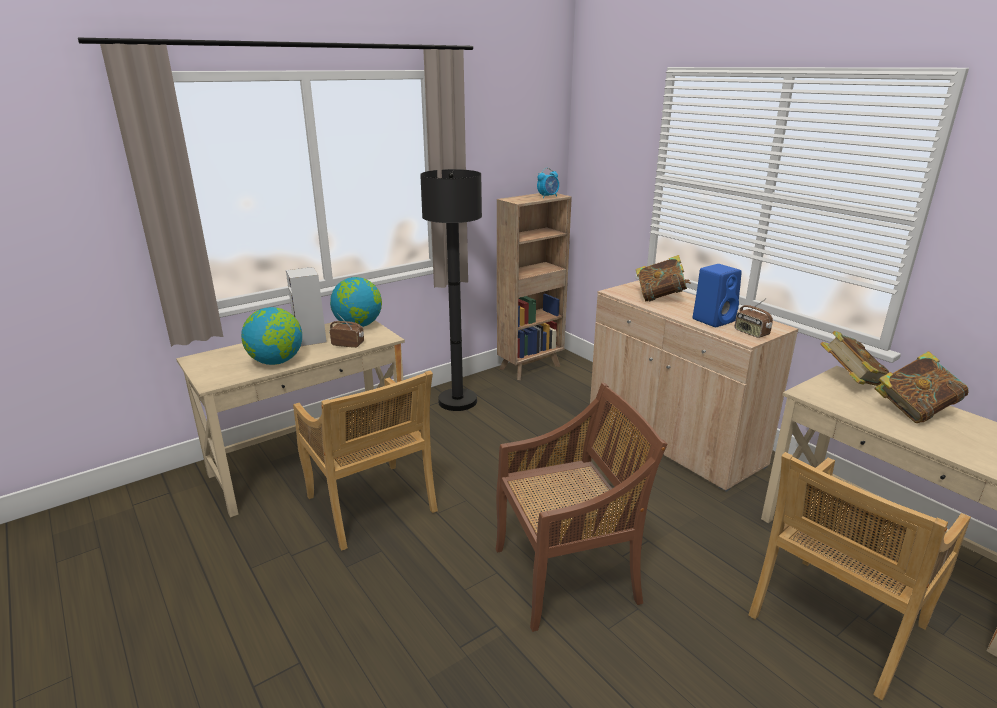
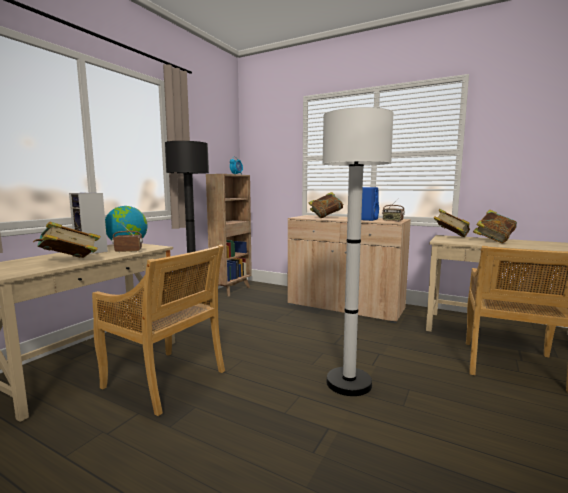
camera: 25 degrees left, 15 degrees down
(276, 362) = (69, 261): globe -> book
(568, 574) = (349, 383): brown chair -> white floor lamp

